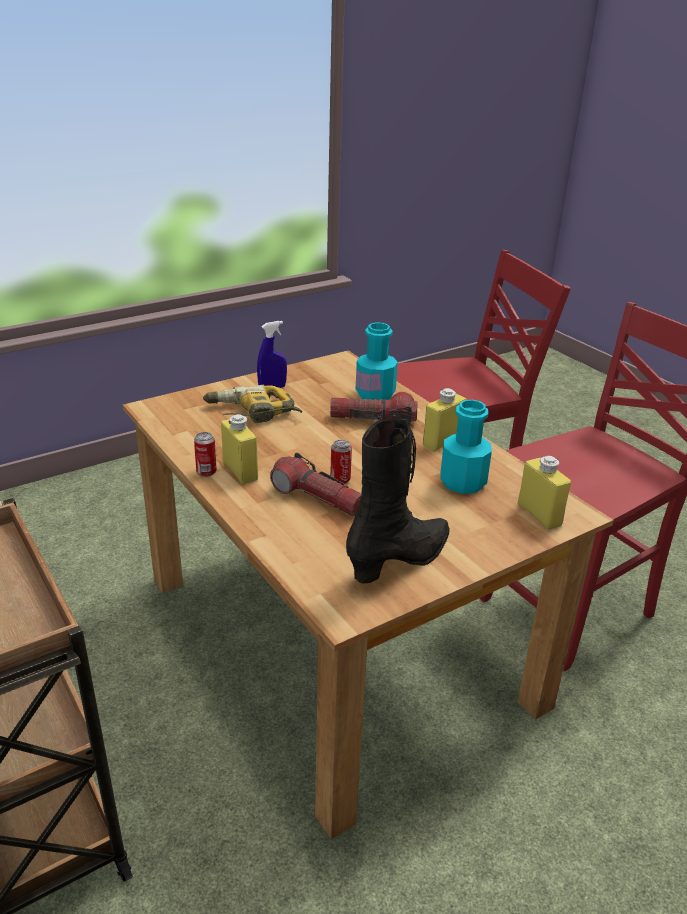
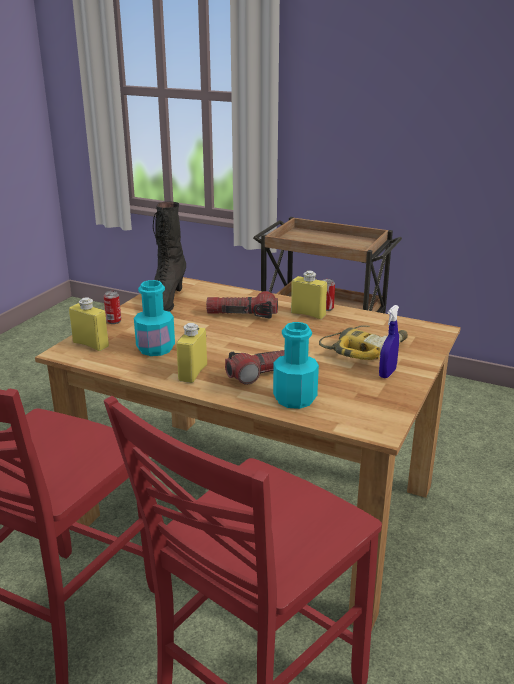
camera: 150 degrees right, 5 degrees down
(340, 479) = (241, 327): can -> can (113, 321)

